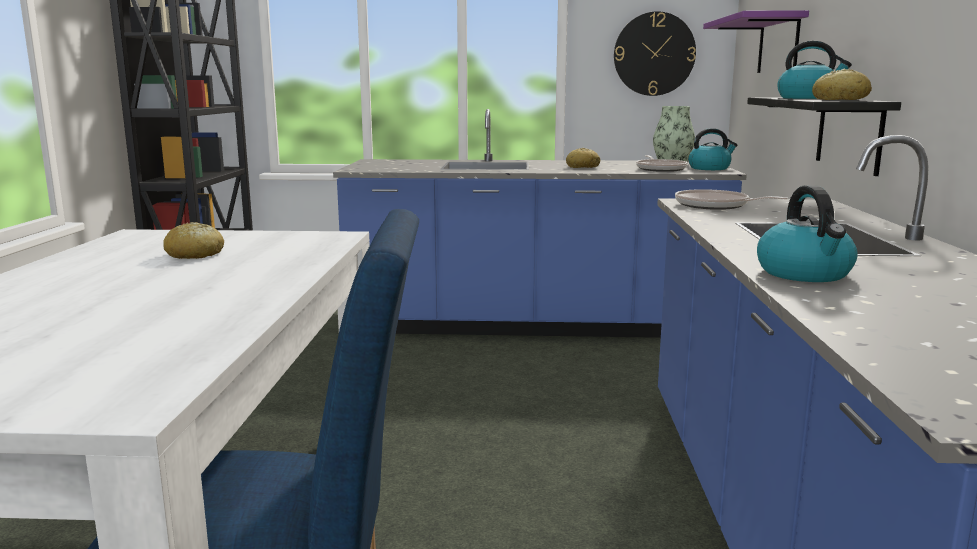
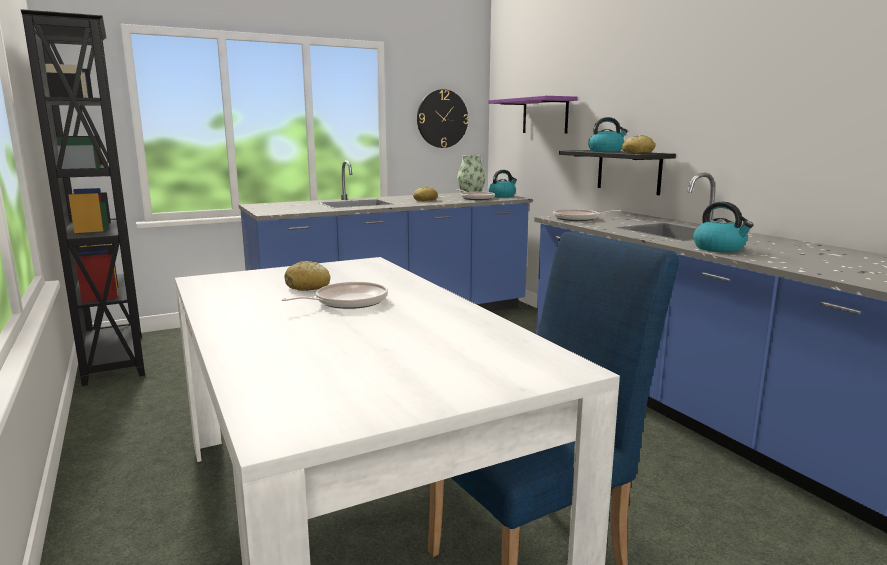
camera: 30 degrees left, 0 degrees up
(177, 277) = (347, 302): none -> frying pan

